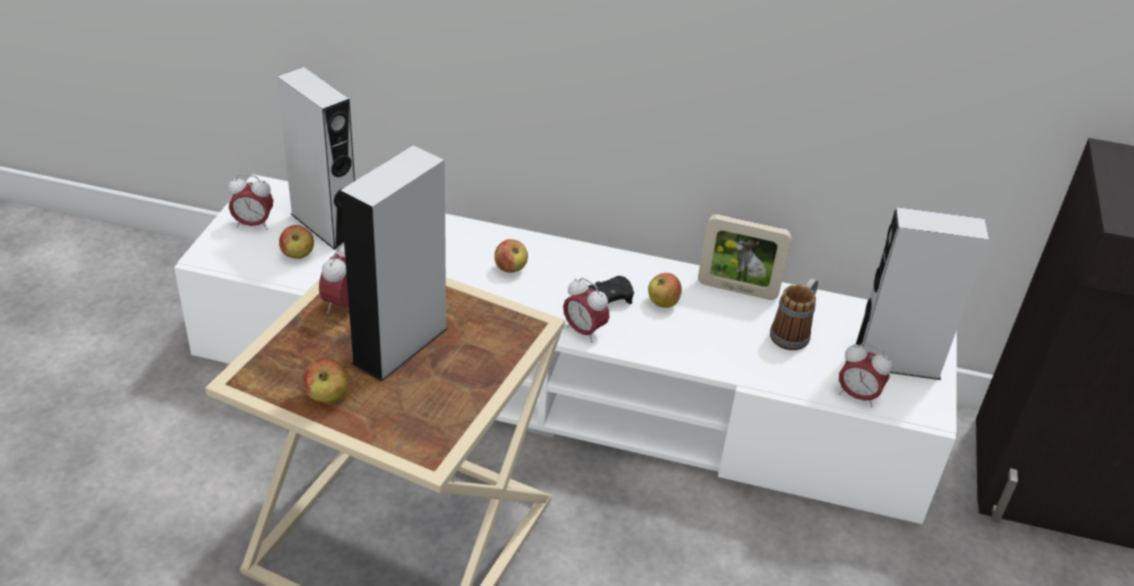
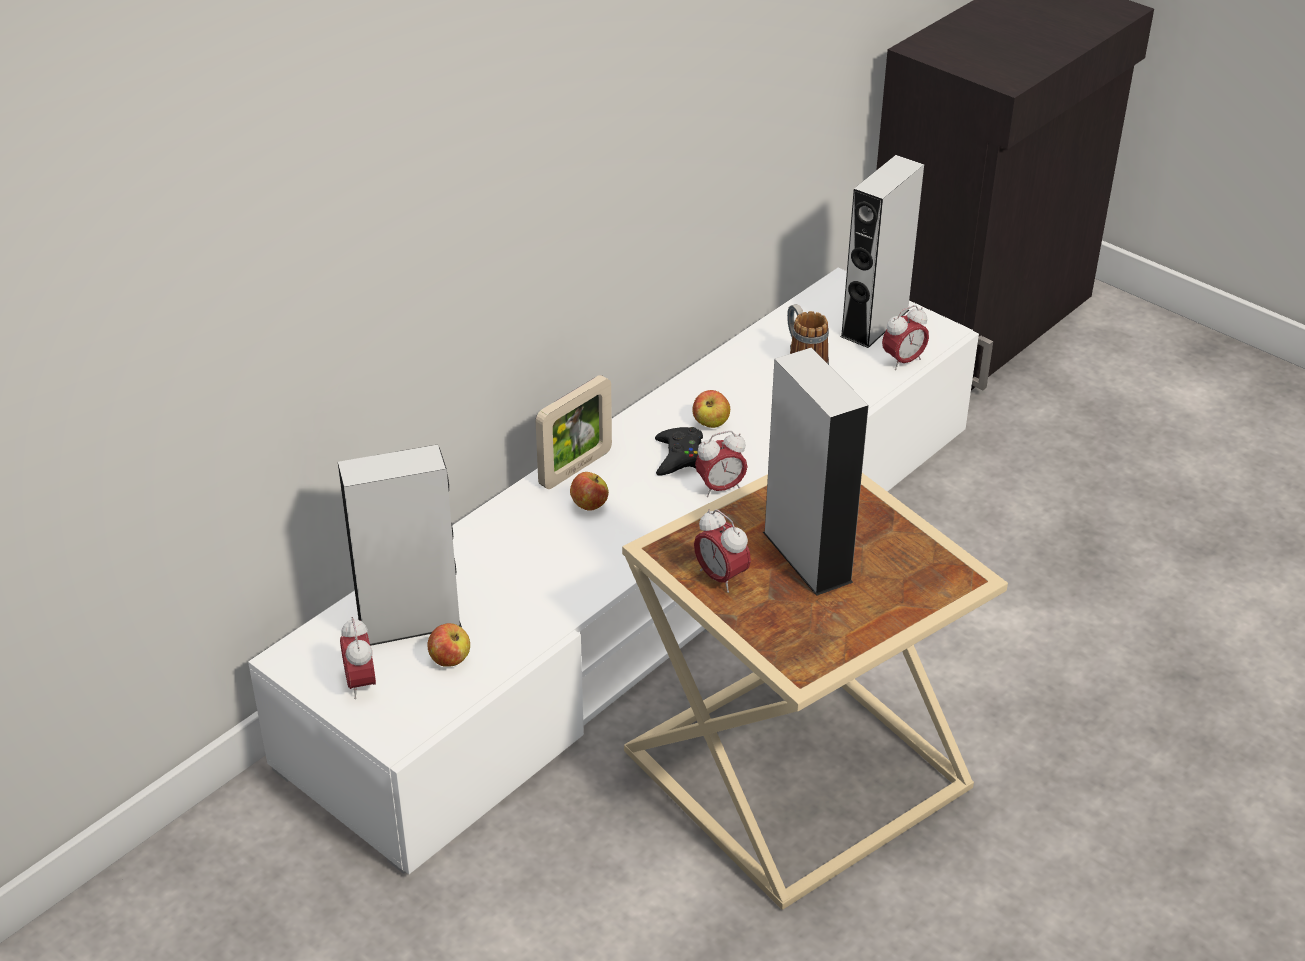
camera: 60 degrees left, 0 degrees up
(253, 224) = (361, 683): alarm clock -> alarm clock turned 135 degrees clockwise
(327, 396) = (857, 622): apple -> none
(737, 289) = (721, 371): picture frame -> picture frame (575, 468)

